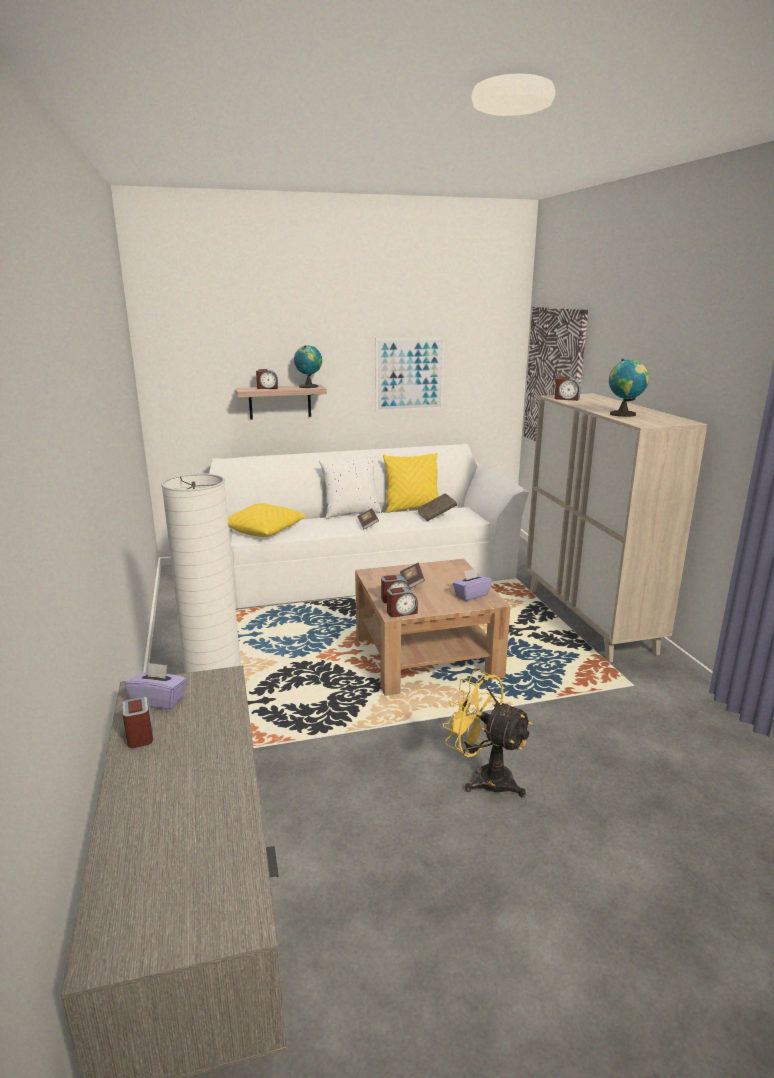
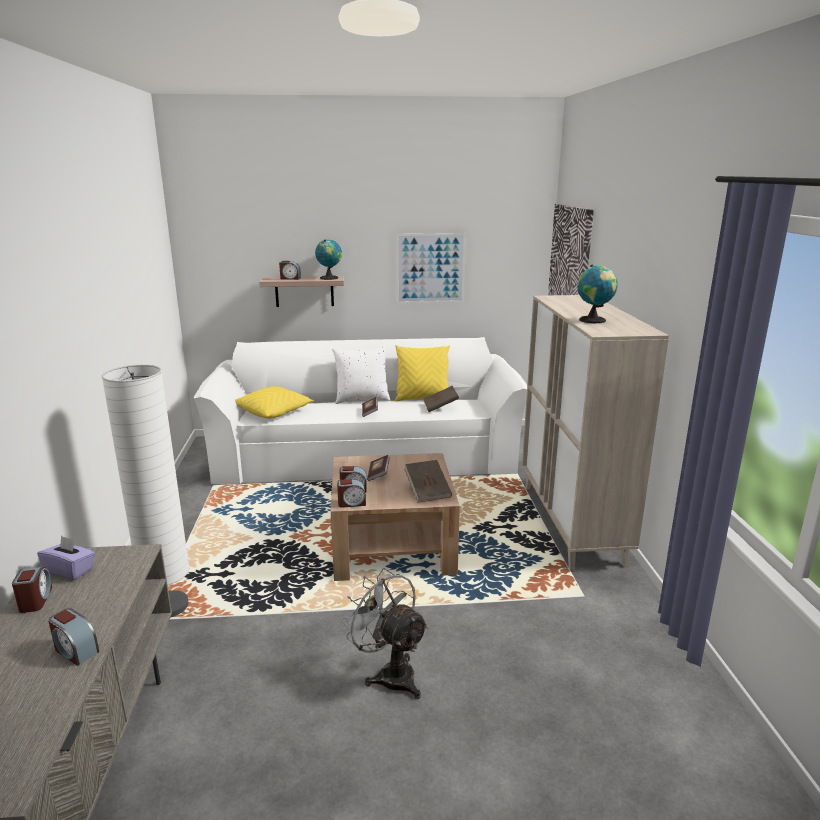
camera: 10 degrees right, 0 degrees up
(471, 595) = (427, 491): purple tissue box -> brown book
(485, 777) = (390, 673): yellow fan -> grey fan
(566, 399) = (556, 300): alarm clock -> alarm clock (75, 650)

